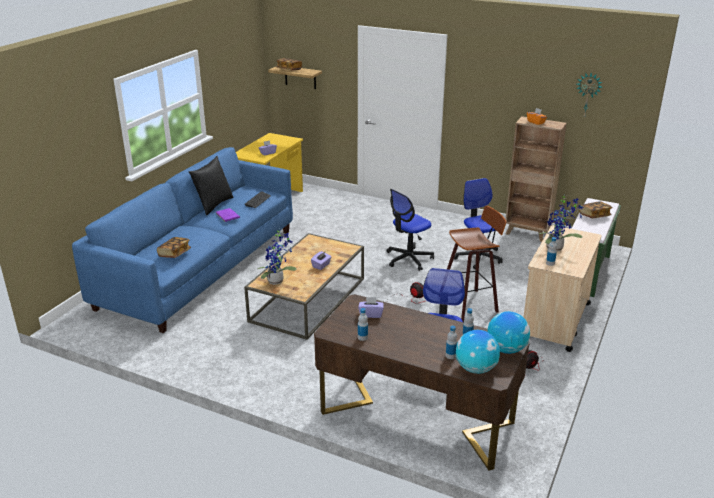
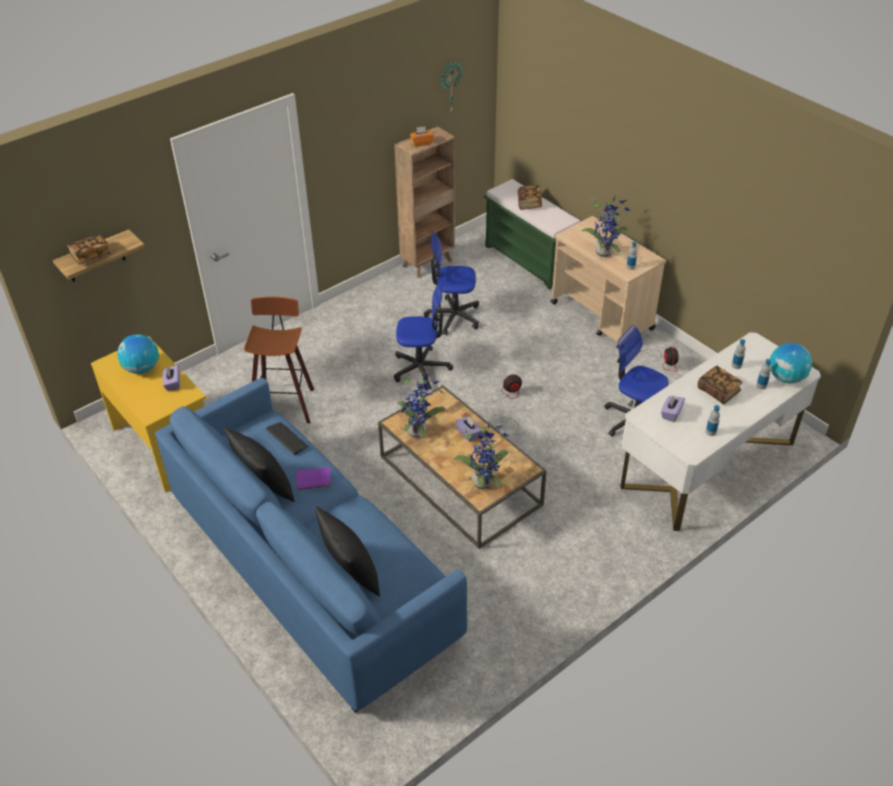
camera: 65 degrees left, 15 degrees up
(155, 244) = (350, 573): none -> black pillow
(174, 253) = (394, 556): book -> book (718, 391)
(310, 248) = (419, 430): none -> potted plant
(408, 259) = (421, 369): office chair -> office chair turned 75 degrees counterclockwise
(416, 417) = (707, 464): brown desk -> white desk
(470, 304) = (541, 358): stool -> stool (284, 403)
(506, 349) = (762, 349): globe -> globe (142, 368)

